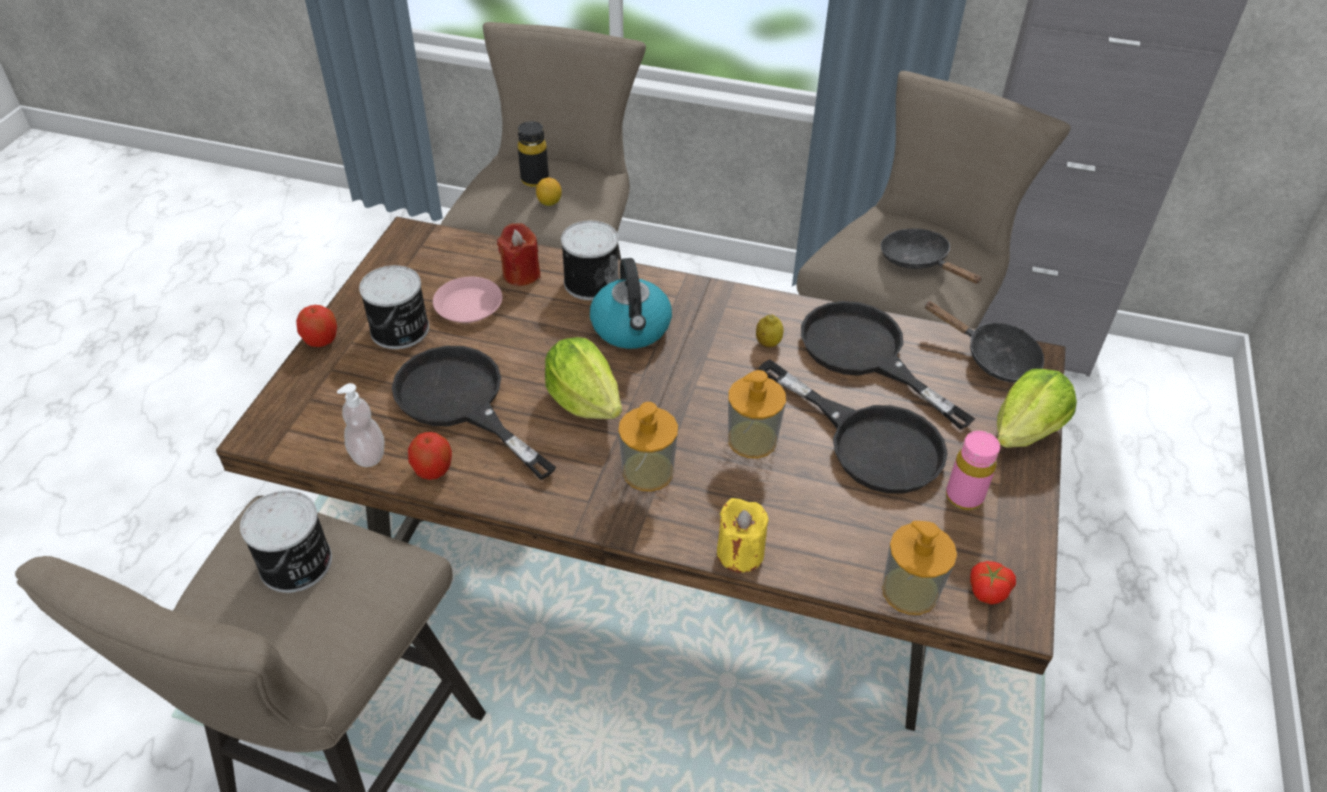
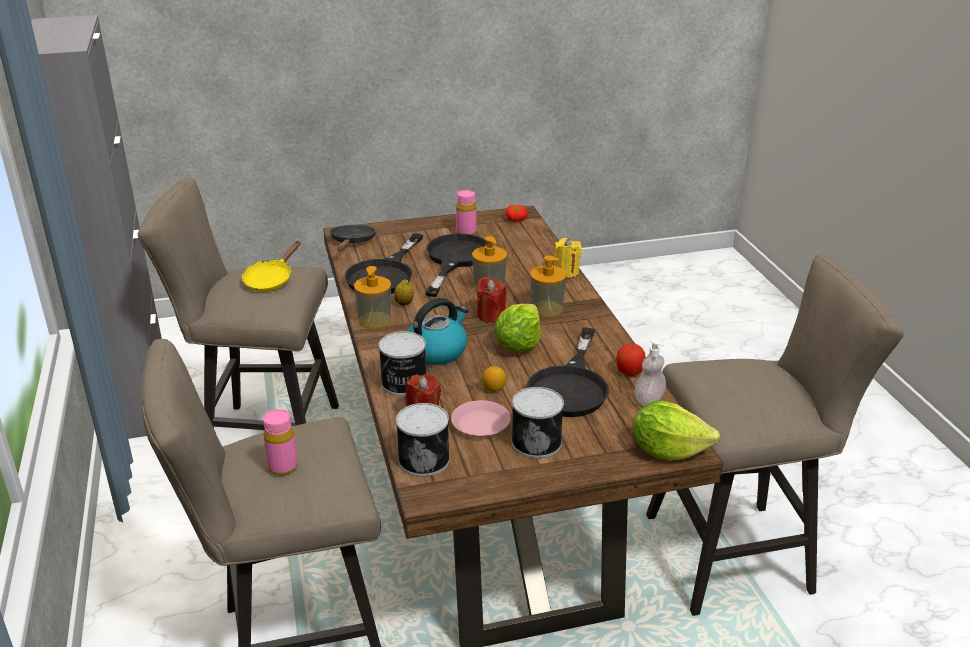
camera: 120 degrees left, 15 degrees down
(297, 564) = (739, 390): can -> can (424, 459)
(321, 340) = (586, 473): apple -> none
(535, 180) = (283, 467): black bottle -> pink bottle
(549, 202) = (313, 445): lemon -> lemon (494, 389)
(676, 408) = (491, 315): none -> red candle
(910, 591) = (537, 234): soap dispenser -> soap dispenser (374, 320)
(919, 261) = (271, 280): black frying pan -> yellow frying pan
(1027, 431) = (403, 227): lettuce -> lettuce (667, 450)

